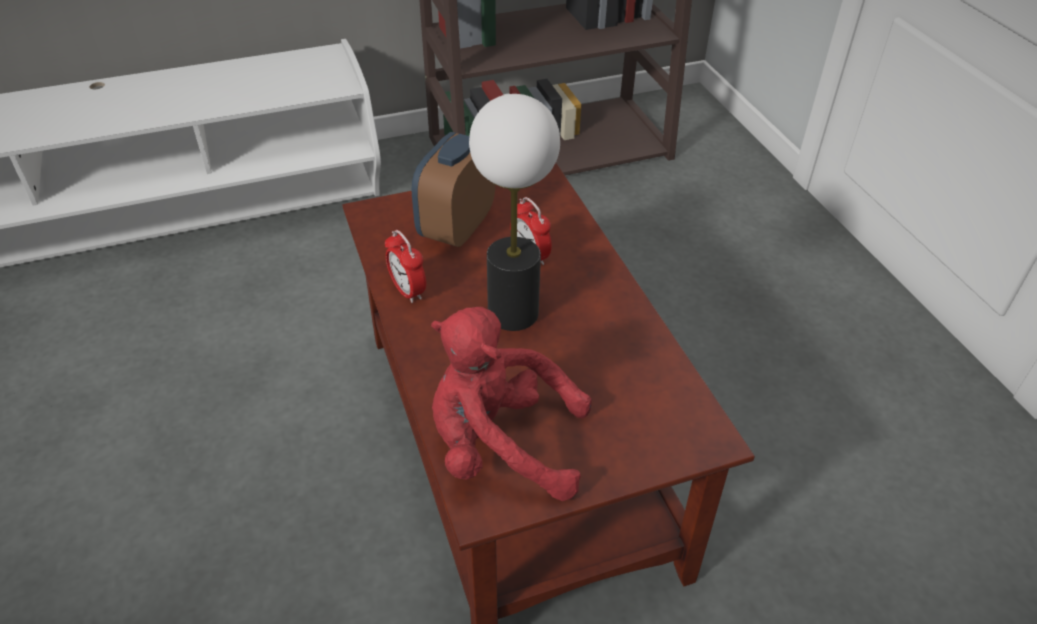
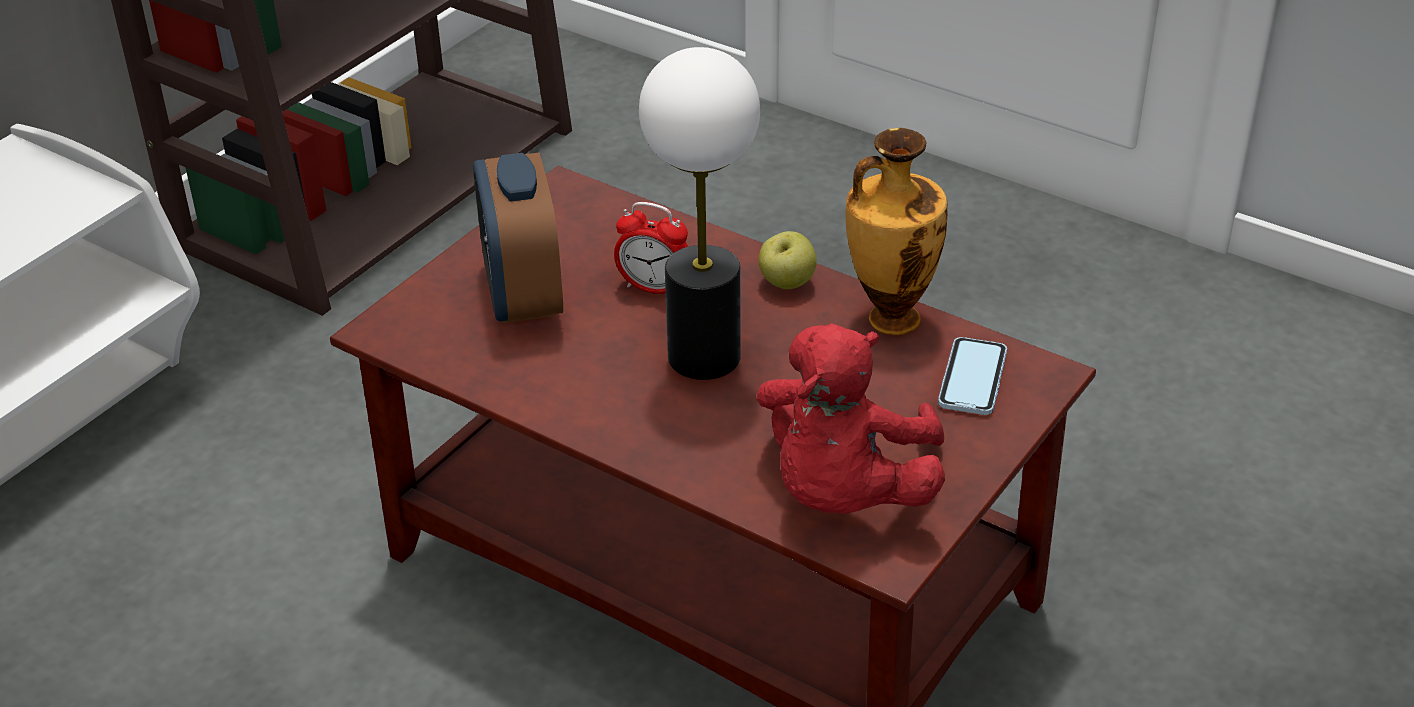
camera: 35 degrees left, 5 degrees down
(408, 291) = (548, 394): alarm clock -> none
(501, 446) = (844, 492): red plush toy -> red plush toy turned 45 degrees counterclockwise
(608, 292) = (787, 284): none -> apple
(648, 346) = (890, 318): none -> vase
(660, 416) = (972, 379): none -> phone

